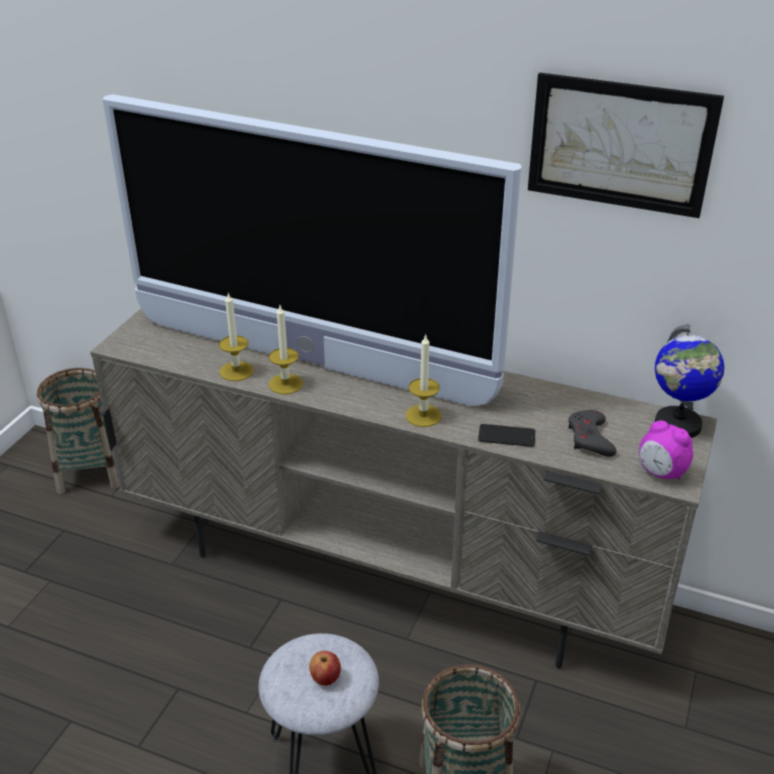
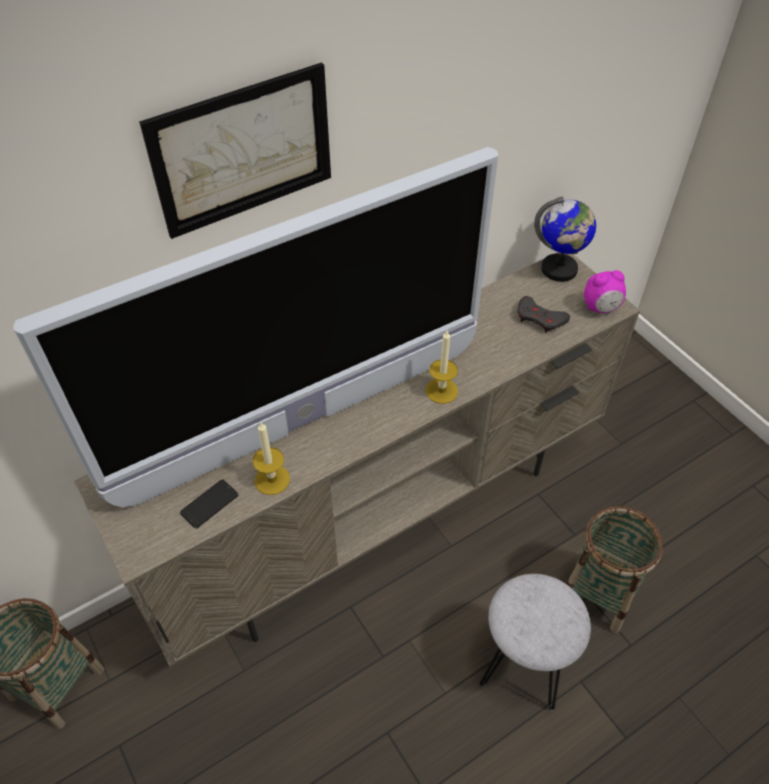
camera: 55 degrees left, 15 degrees up
(285, 384) = (323, 454): candle -> none
(325, 678) = (549, 613): apple -> none
(506, 436) = (504, 359): phone -> phone (209, 504)
(620, 144) = (499, 87): picture -> picture (243, 151)

